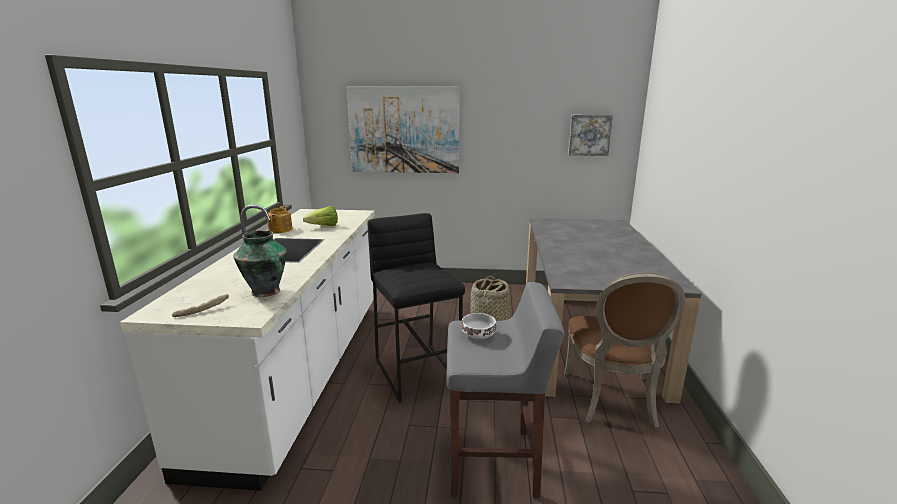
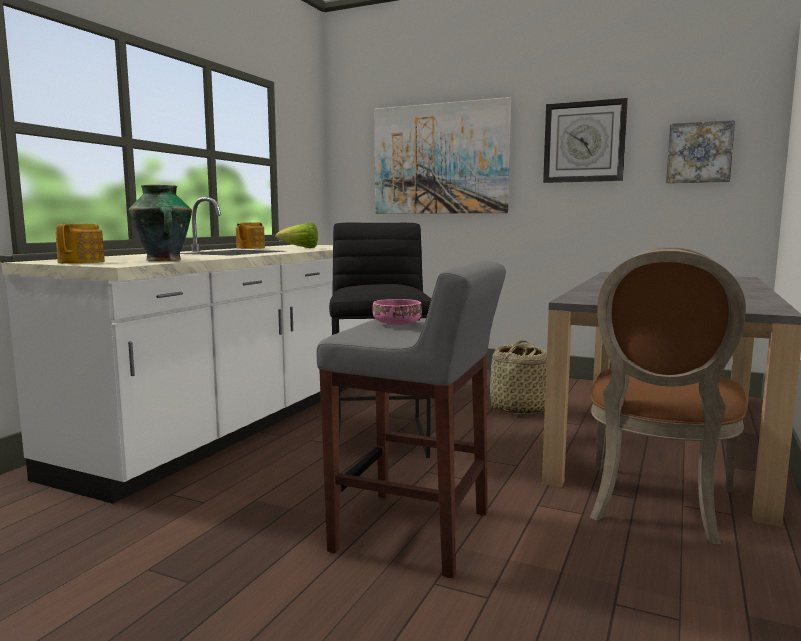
camera: 20 degrees right, 10 degrees down
(202, 310) = (82, 262): bread -> teapot
(479, 335) = (398, 324): white bowl -> pink bowl
(513, 123) = (584, 142): none -> wall clock

